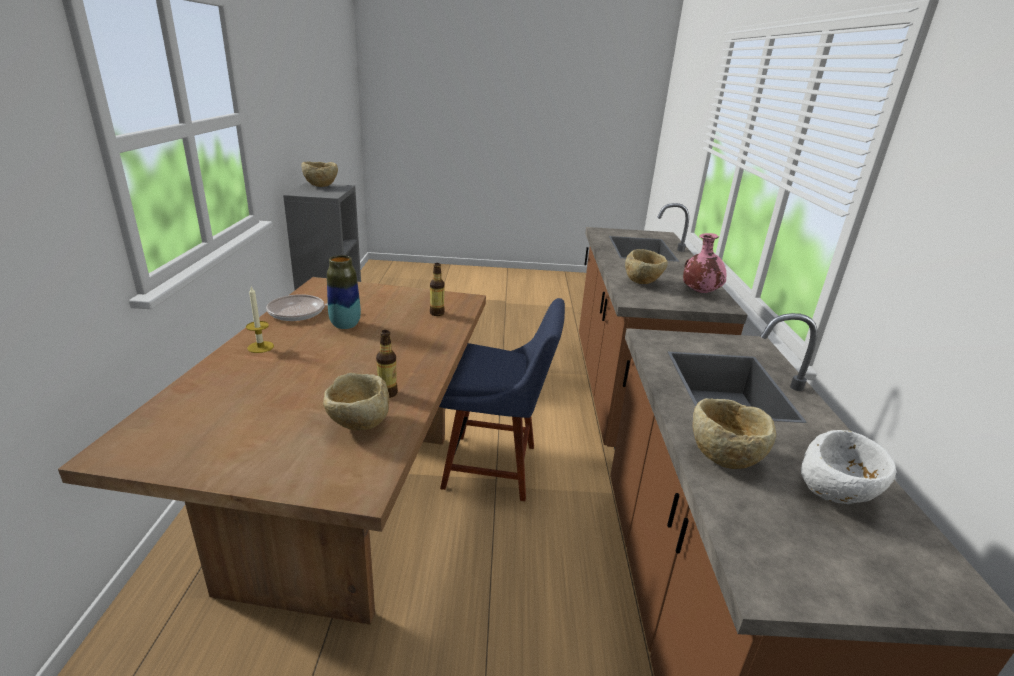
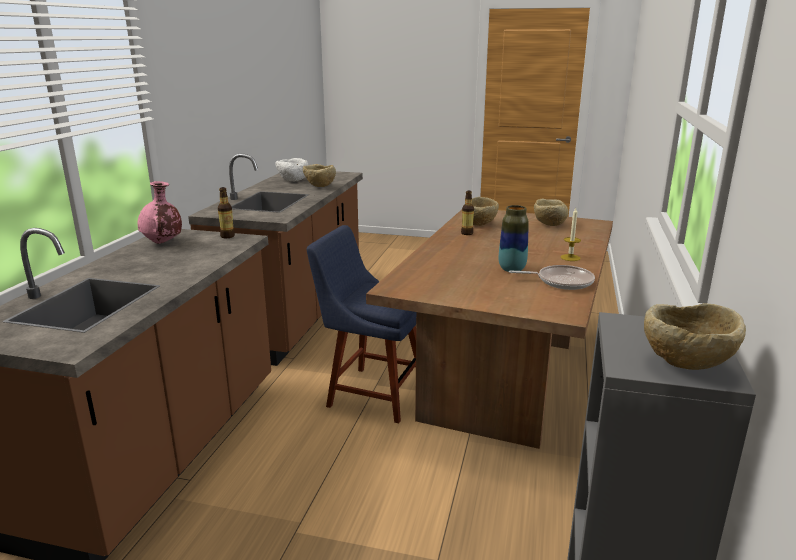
camera: 165 degrees left, 5 degrees down
(437, 313) = (426, 276): bottle -> bottle (227, 236)
(643, 282) = (199, 253): beige bowl -> beige bowl (549, 225)

